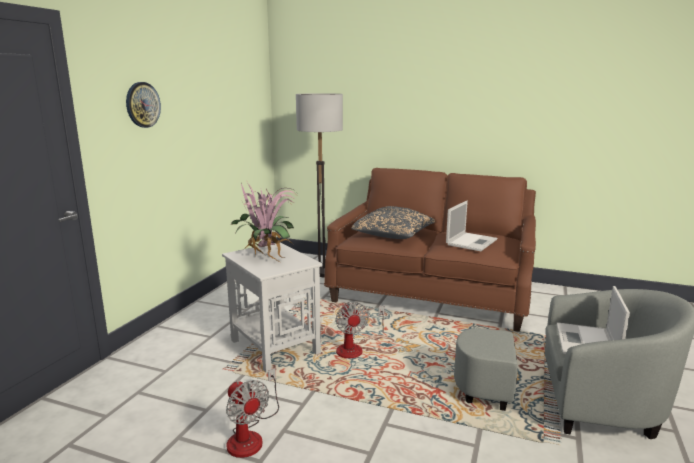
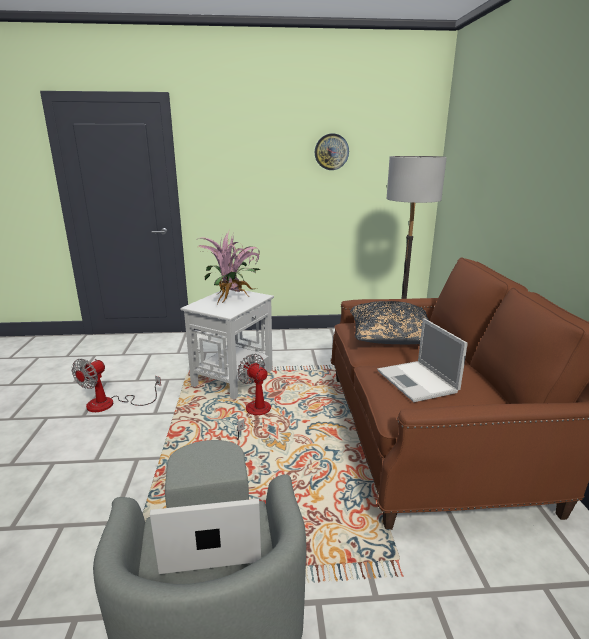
camera: 65 degrees right, 5 degrees up
(142, 105) = (240, 160): wall clock -> wall clock (331, 152)
(355, 348) = (255, 414): fan -> fan turned 90 degrees clockwise
(472, 242) = (418, 382): laptop -> laptop turned 60 degrees clockwise

